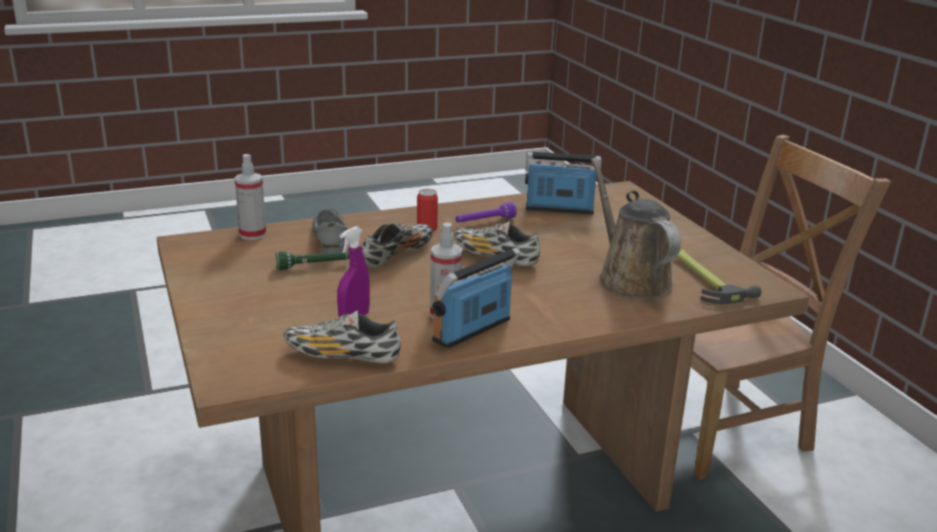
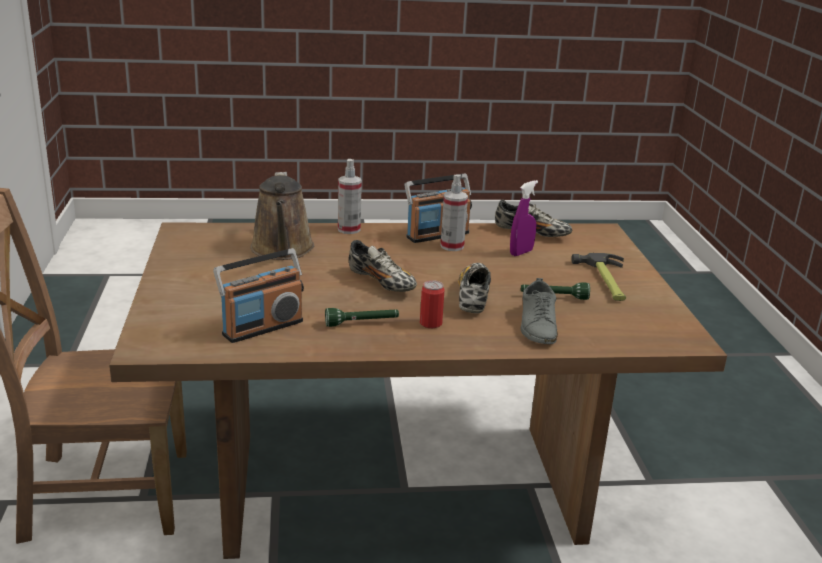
camera: 165 degrees left, 0 degrees up
(252, 234) = (621, 341): spray bottle -> spray bottle (349, 229)
(396, 255) = (473, 297): shoe -> shoe turned 135 degrees clockwise
(485, 221) = (362, 323): purple flashlight -> green flashlight
(559, 209) = (262, 327): radio -> radio turned 60 degrees counterclockwise
(704, 279) = (221, 242): hammer -> hammer (606, 281)

